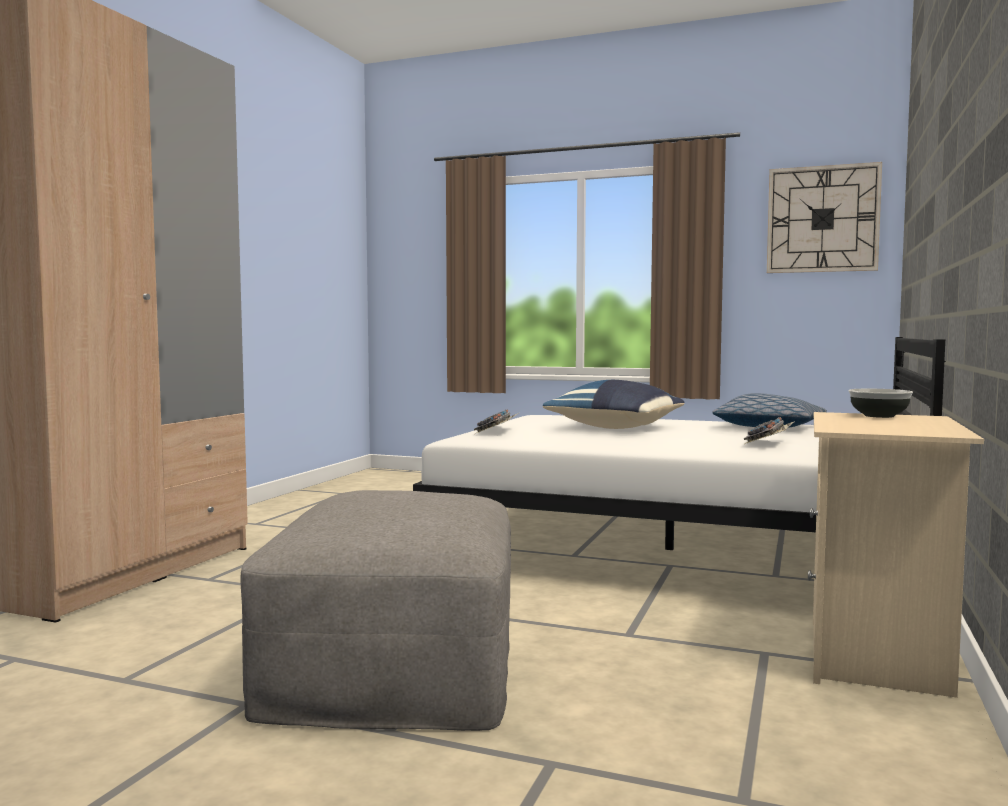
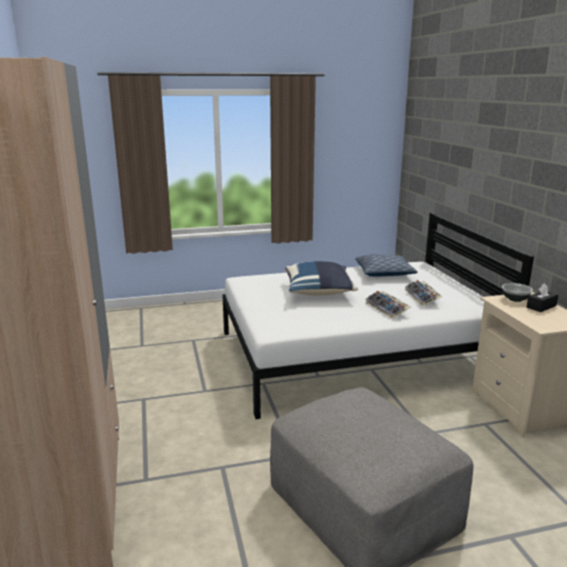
camera: 35 degrees left, 15 degrees up
(497, 430) = (268, 313): keyboard -> keyboard (387, 308)
(822, 219) = (364, 129): wall clock -> none
(912, 422) = (541, 306): none -> black tissue box

